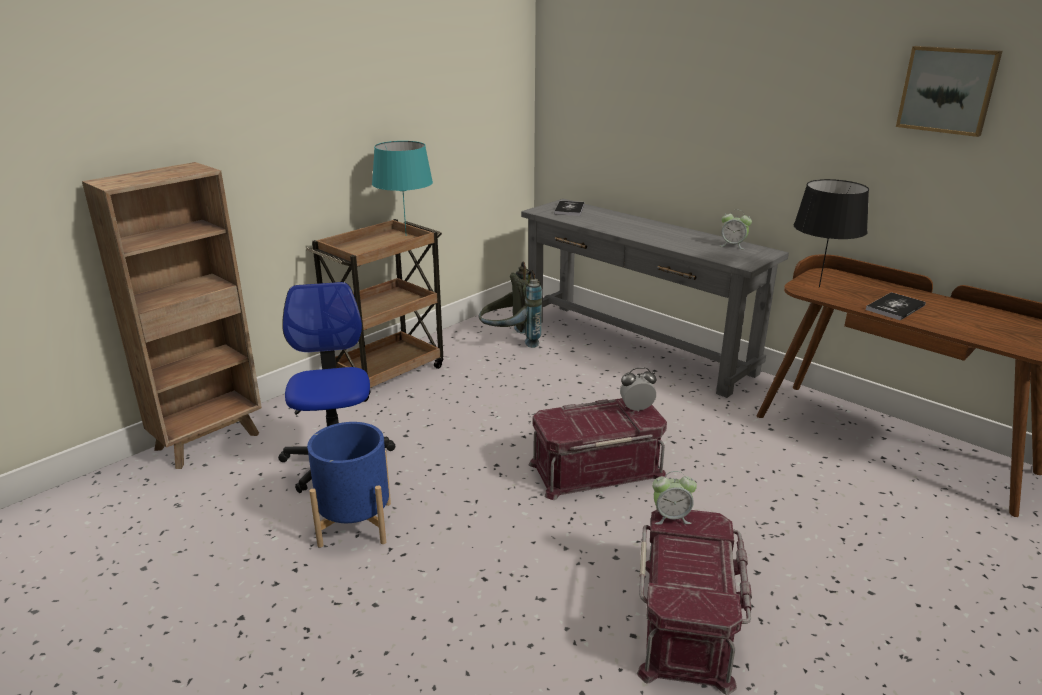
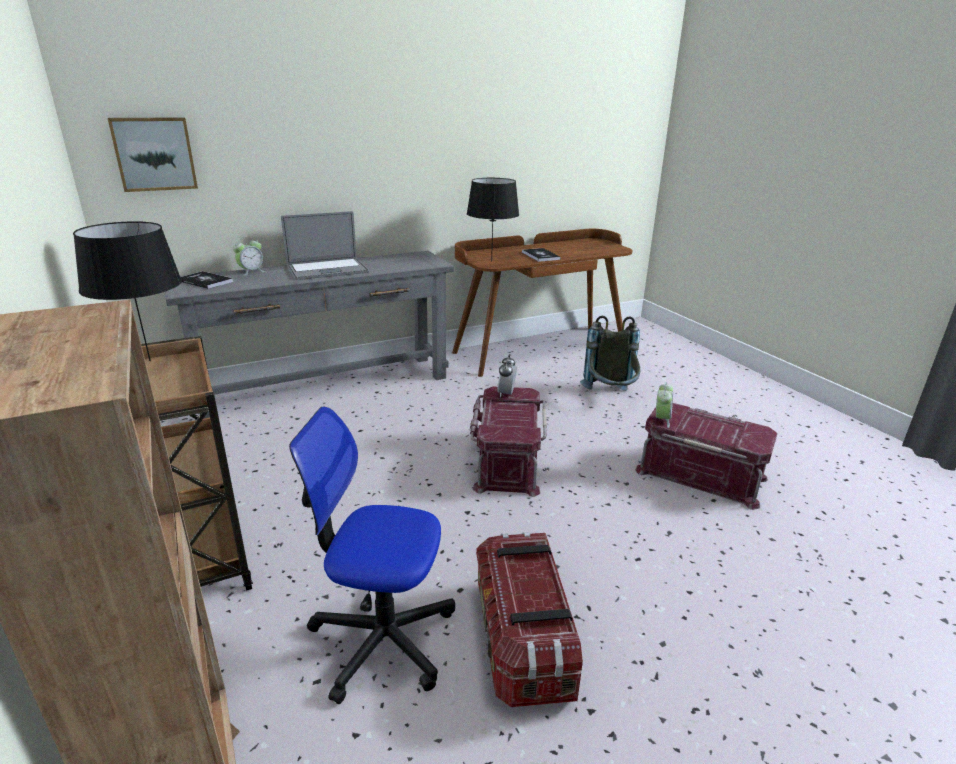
camera: 70 degrees left, 0 degrees up
(355, 524) = (522, 639): blue planter -> storage box
(405, 235) = (150, 361): turquoise table lamp -> black table lamp
(510, 341) = (232, 447): grey backpack -> grey backpack (609, 397)
(654, 232) = (327, 270): none -> laptop
(733, 245) = (395, 258): alarm clock -> alarm clock (251, 272)
(948, 90) = (509, 103): picture -> picture (154, 154)

